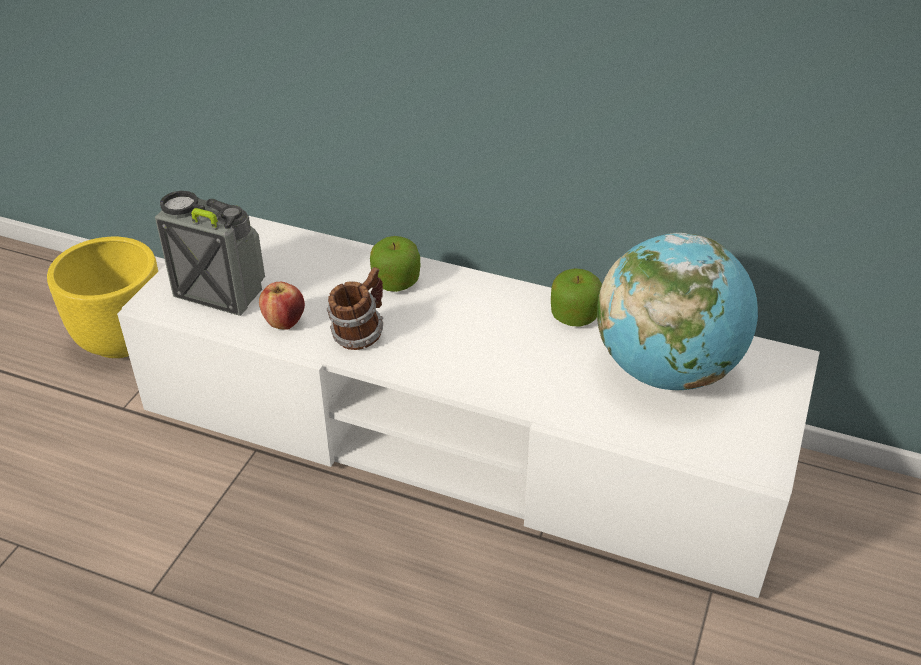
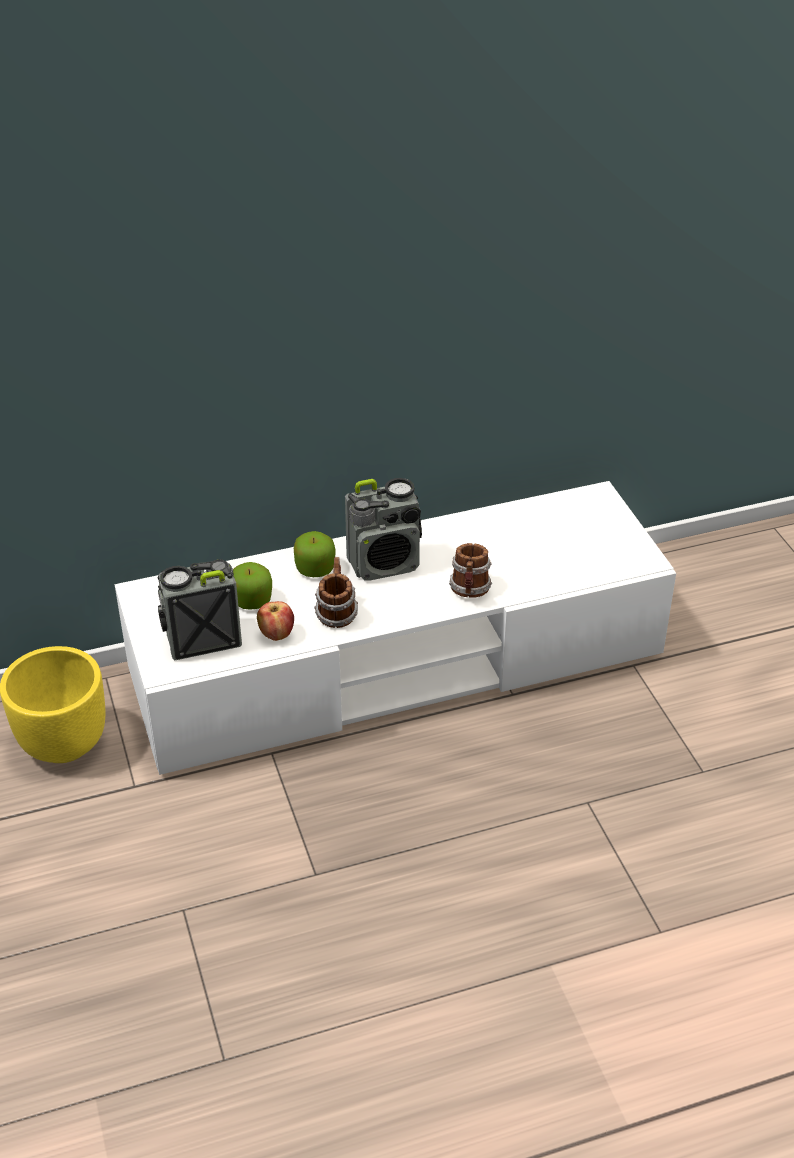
camera: 40 degrees left, 0 degrees up
(465, 312) = (385, 564): none -> radio
(516, 385) = (470, 591): none -> mug
(574, 315) = (453, 531): apple -> apple (252, 600)
(667, 370) = (542, 536): globe -> none

